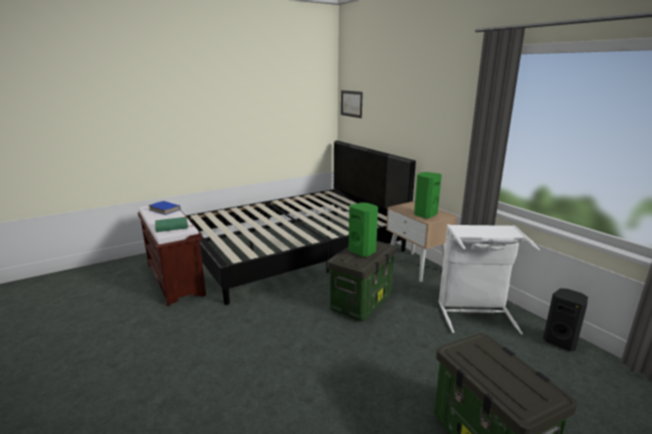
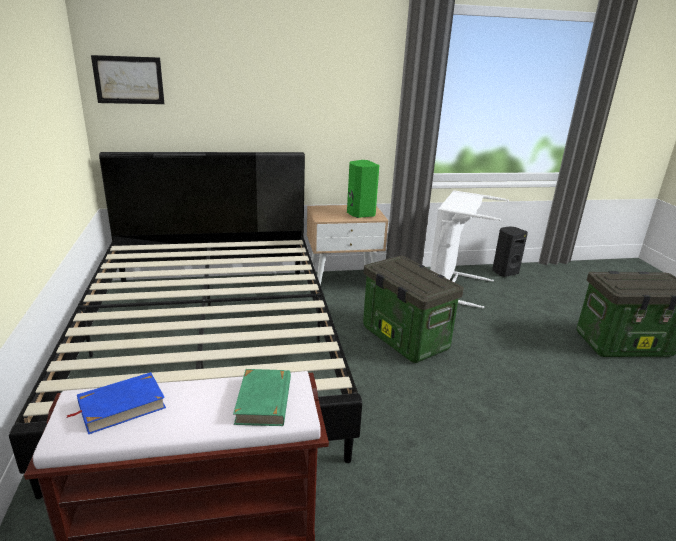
camera: 70 degrees left, 5 degrees up
(363, 251) = (410, 274): green speaker -> none

